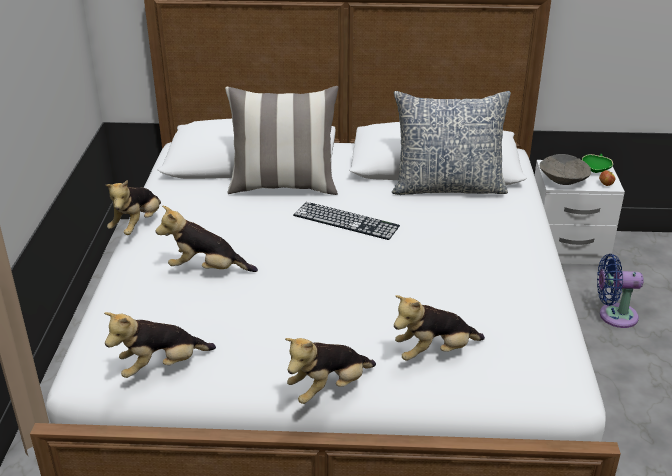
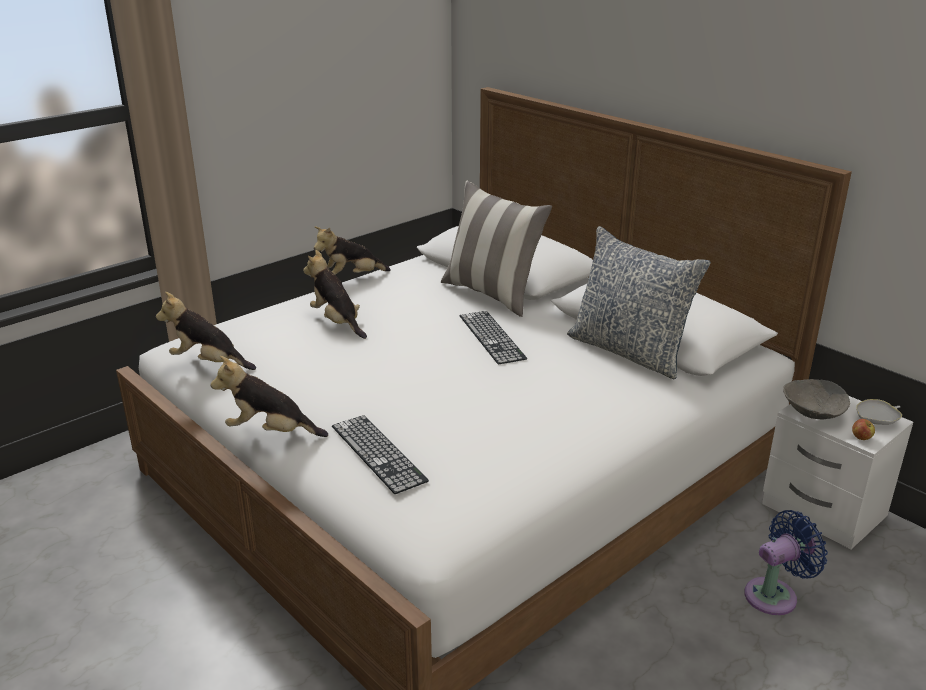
camera: 45 degrees right, 5 degrees down
(434, 352) = (378, 453): plush toy -> keyboard
(595, 169) = (876, 420): green bowl -> white bowl
(613, 315) = (775, 595): blue fan -> blue fan turned 105 degrees clockwise

